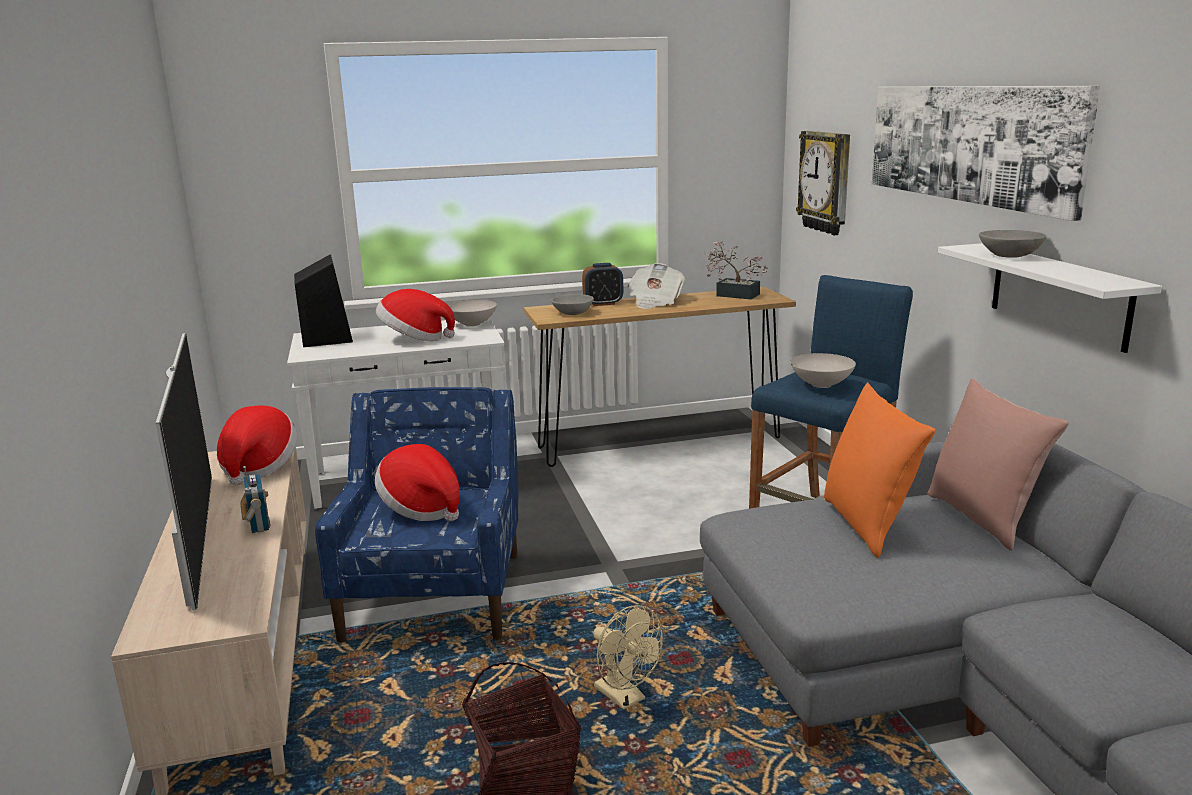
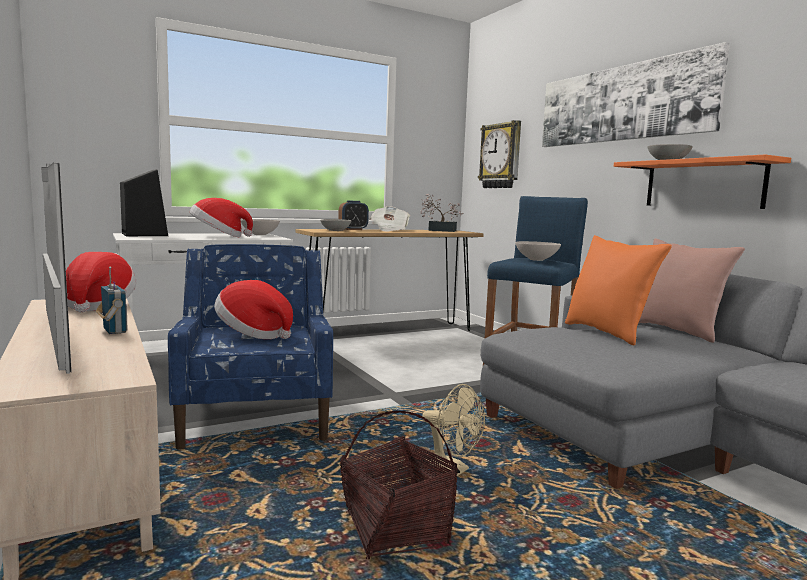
camera: 15 degrees left, 10 degrees down
(1058, 295) = (703, 184): white shelf -> orange shelf

